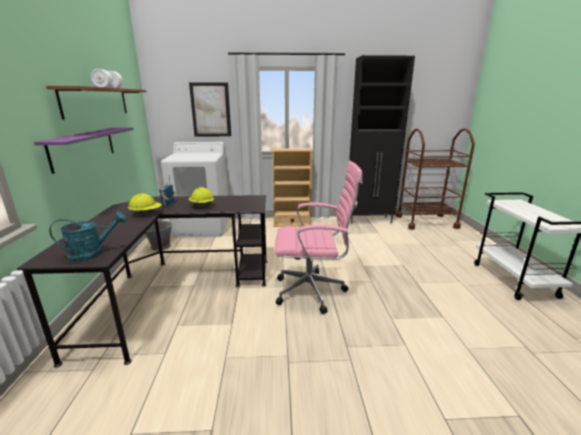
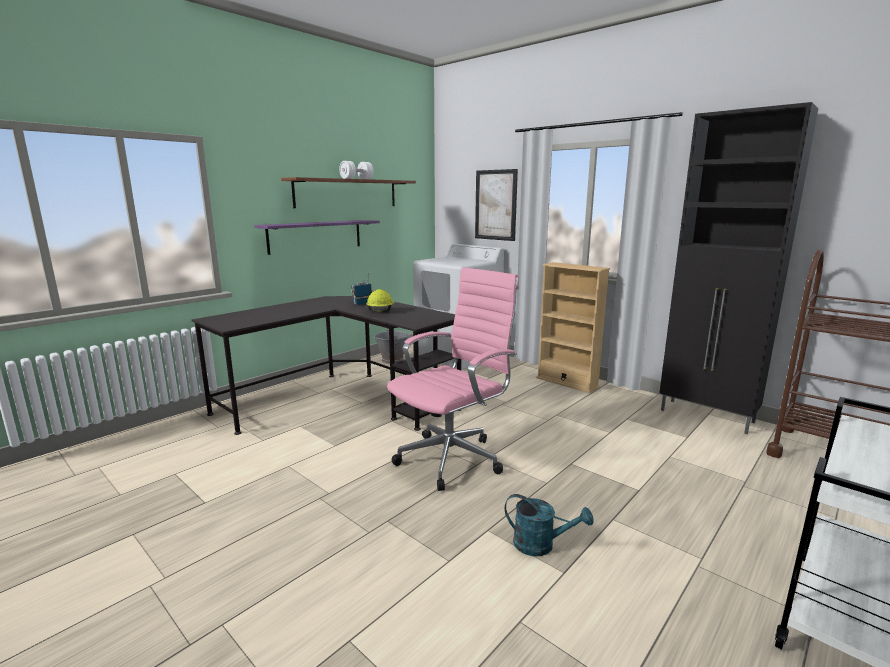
camera: 45 degrees right, 5 degrees down
(92, 253) = (235, 323): turquoise watering can -> turquoise watering can (541, 545)
(146, 213) = (327, 307): yellow hard hat -> none
(313, 291) = (453, 458): pink office chair -> pink office chair turned 90 degrees counterclockwise

